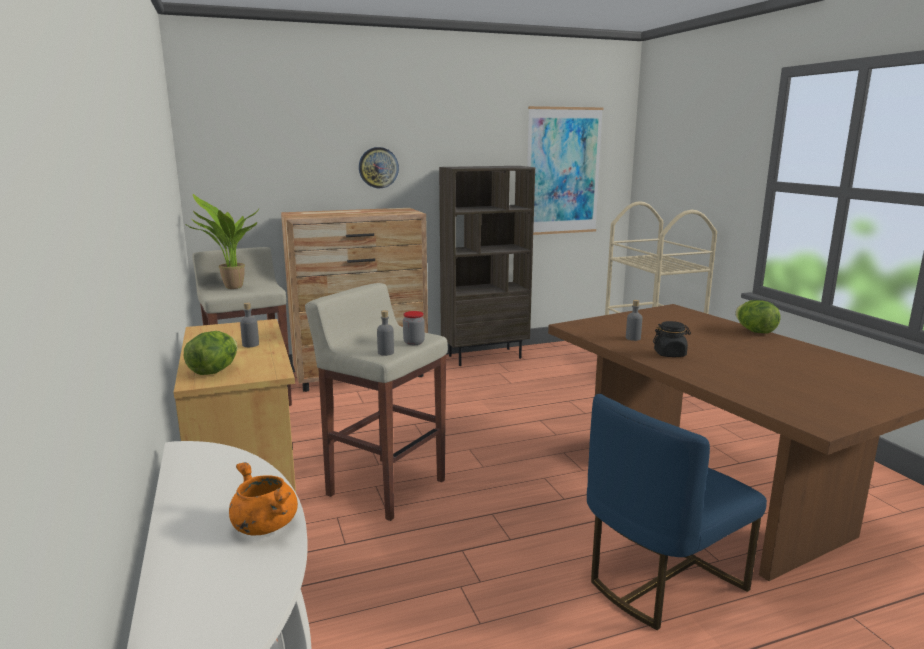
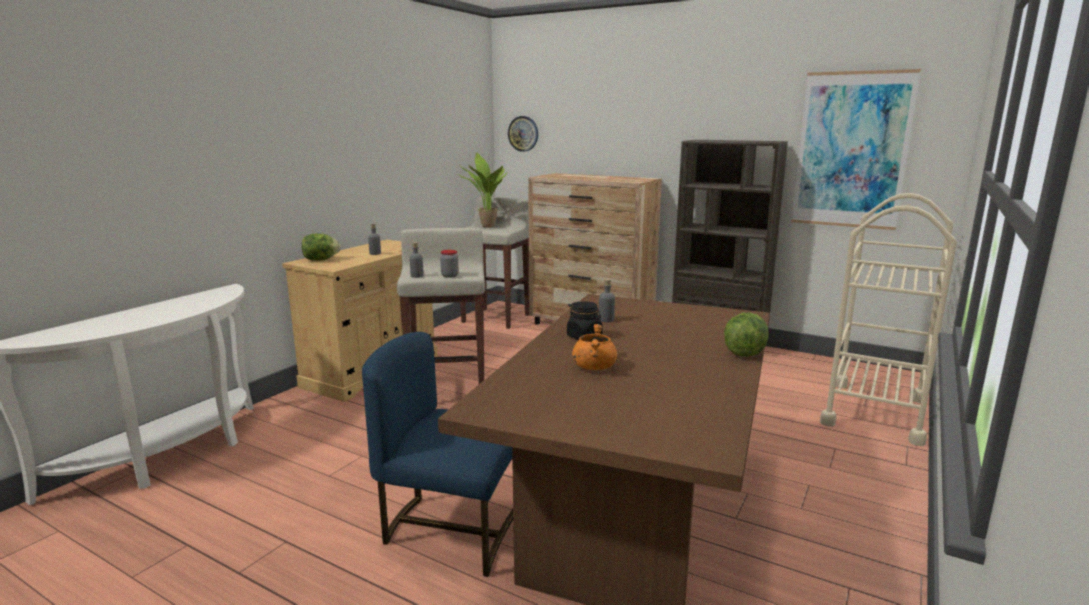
camera: 50 degrees right, 0 degrees up
(263, 525) = (155, 318): orange cooking pot -> orange cooking pot (593, 367)
(378, 167) = (637, 138): wall clock -> wall clock (523, 133)

